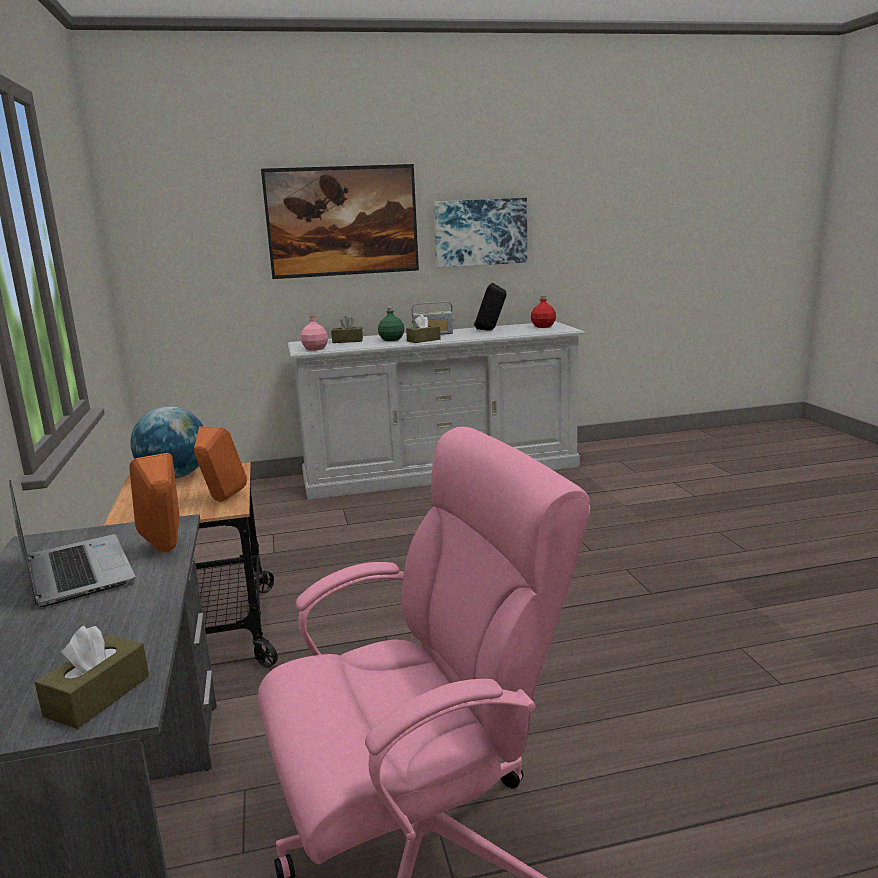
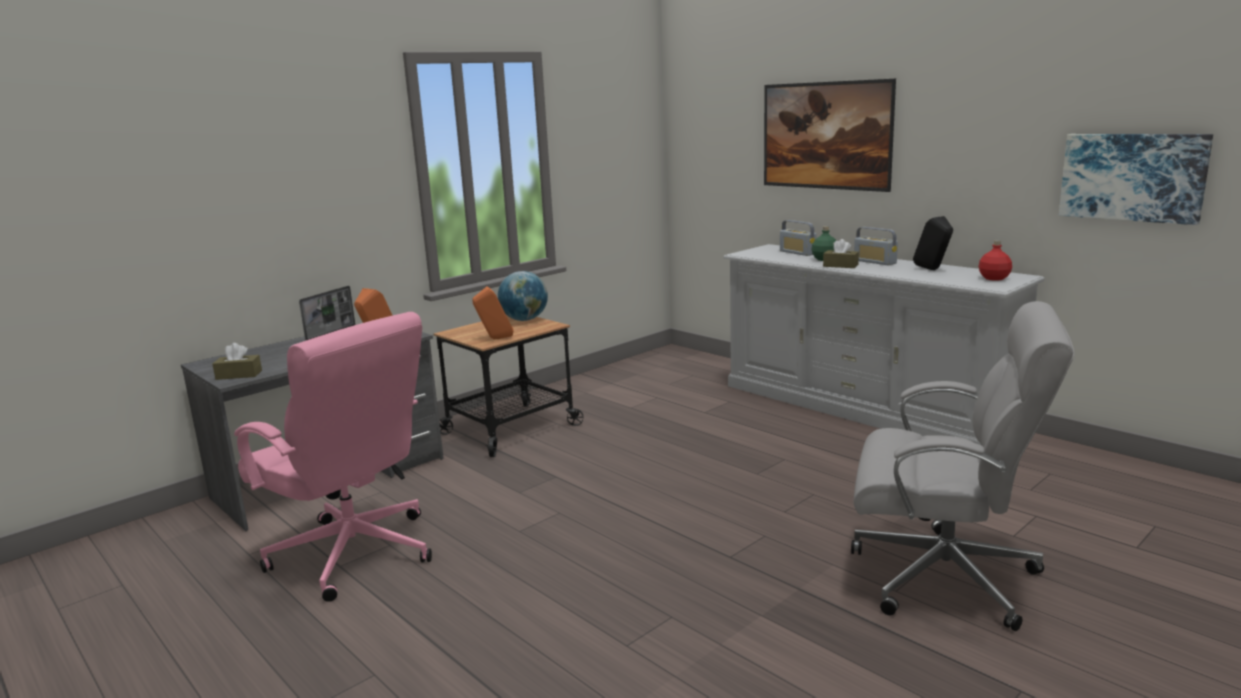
camera: 60 degrees right, 0 degrees up
(315, 349) = (751, 254): pink bottle -> none
(347, 341) = (797, 253): brown tissue box -> radio
(480, 232) = (962, 156): picture -> picture (1132, 177)
(736, 531) = (942, 576): none -> grey office chair

